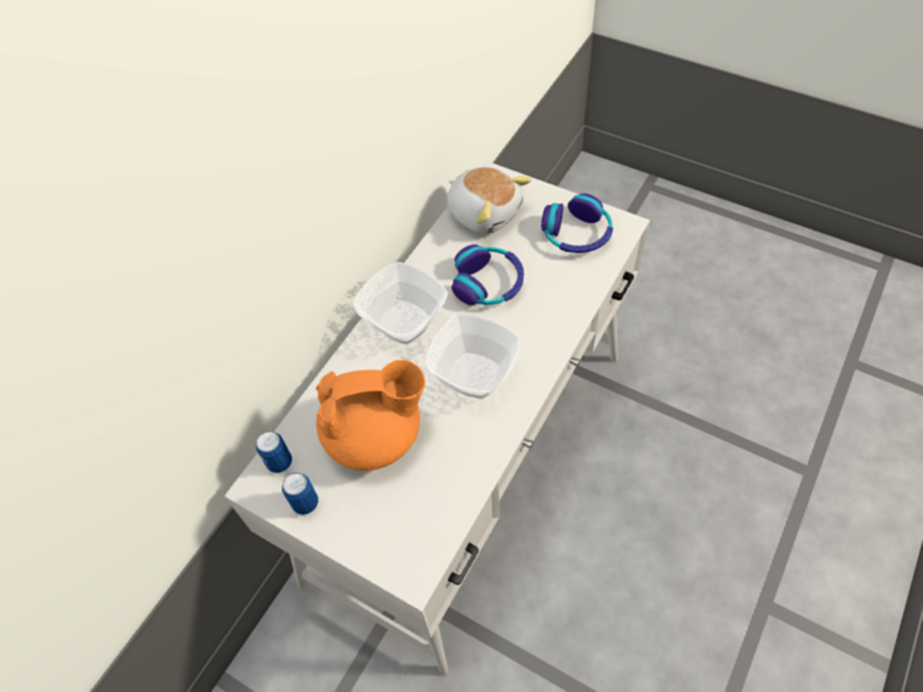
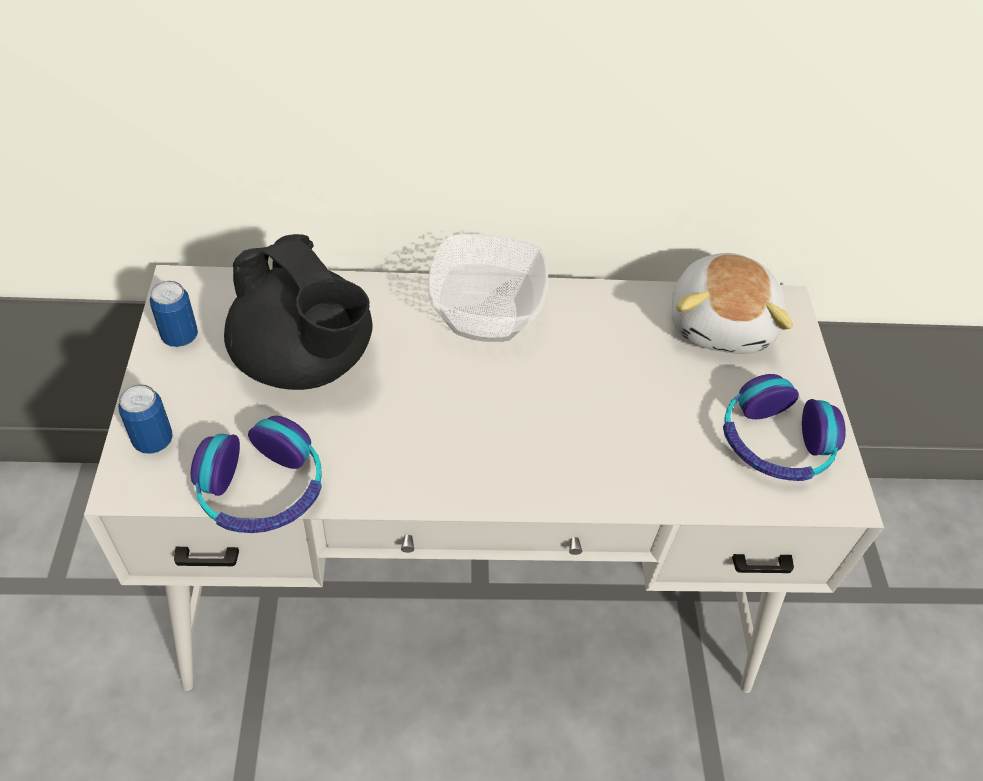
camera: 50 degrees right, 5 degrees down
(279, 462) = (221, 290): can -> can (153, 441)
(376, 435) = (305, 361): orange teapot -> black teapot
(475, 375) = (455, 423): bowl -> none
(488, 283) = (609, 376): headphones -> headphones (262, 489)

